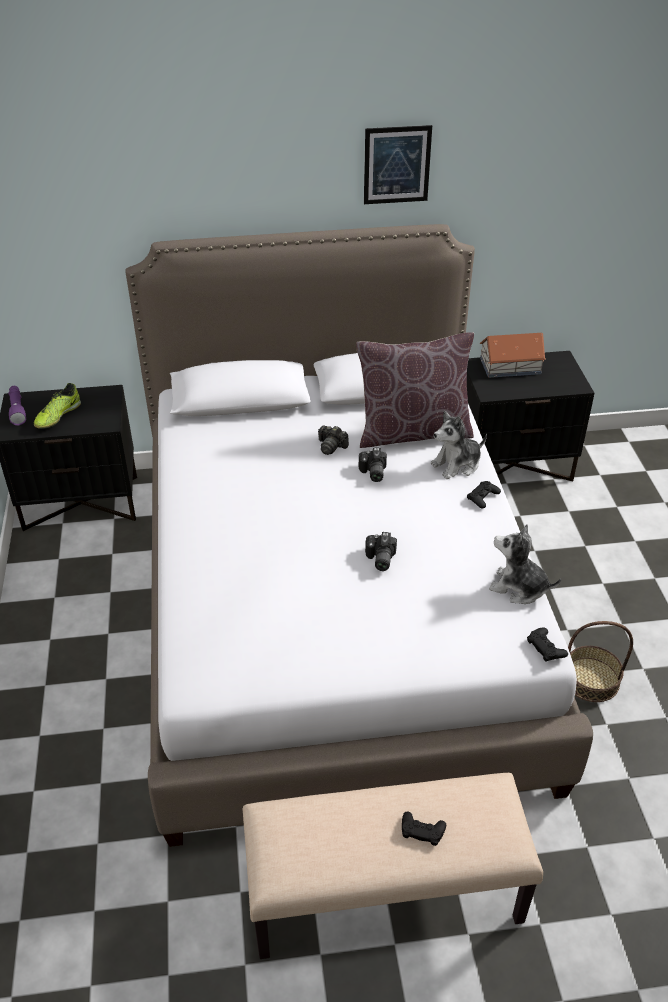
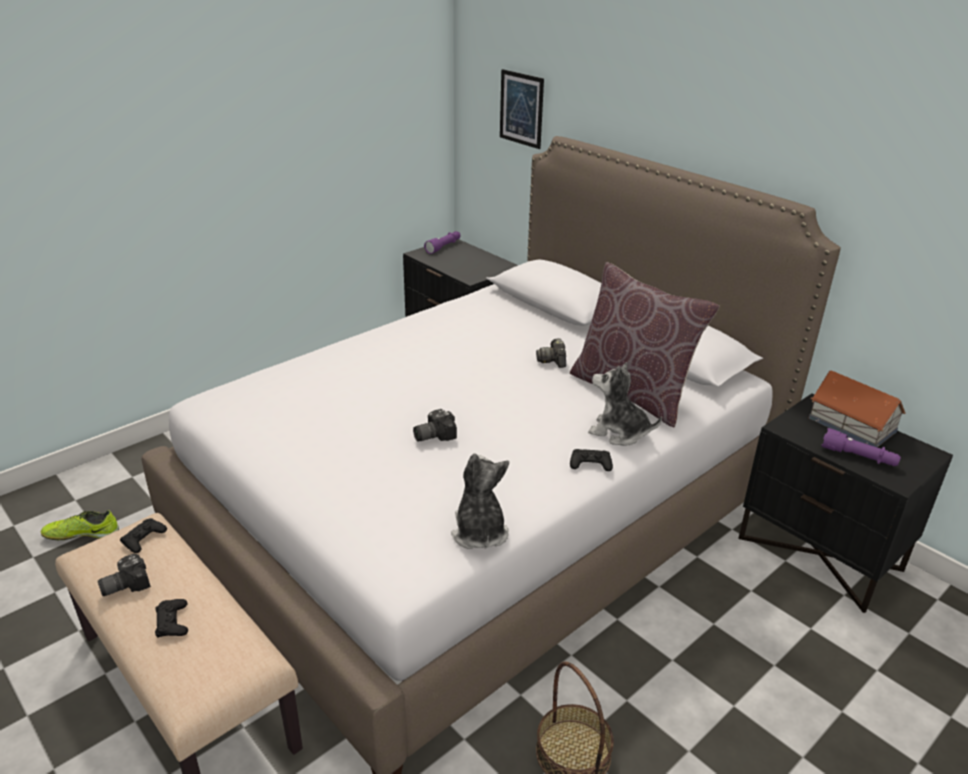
camera: 55 degrees right, 10 degrees down
(58, 416) = (455, 260): shoe -> shoe (82, 534)
(372, 473) = (545, 391): camera -> camera (124, 584)
(397, 165) = (784, 123): picture -> picture (521, 109)
(544, 385) = (858, 457): none -> purple flashlight
(546, 647) = (405, 581): black game controller -> black game controller (143, 539)

